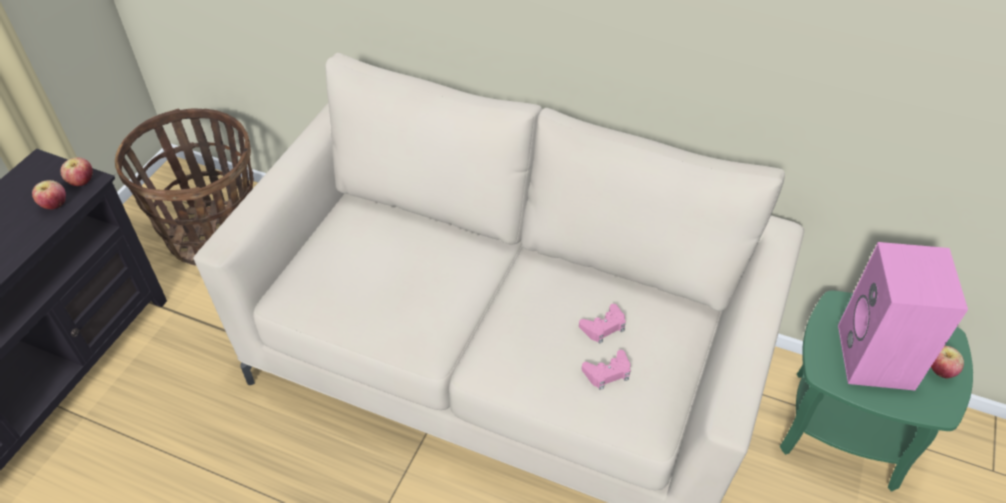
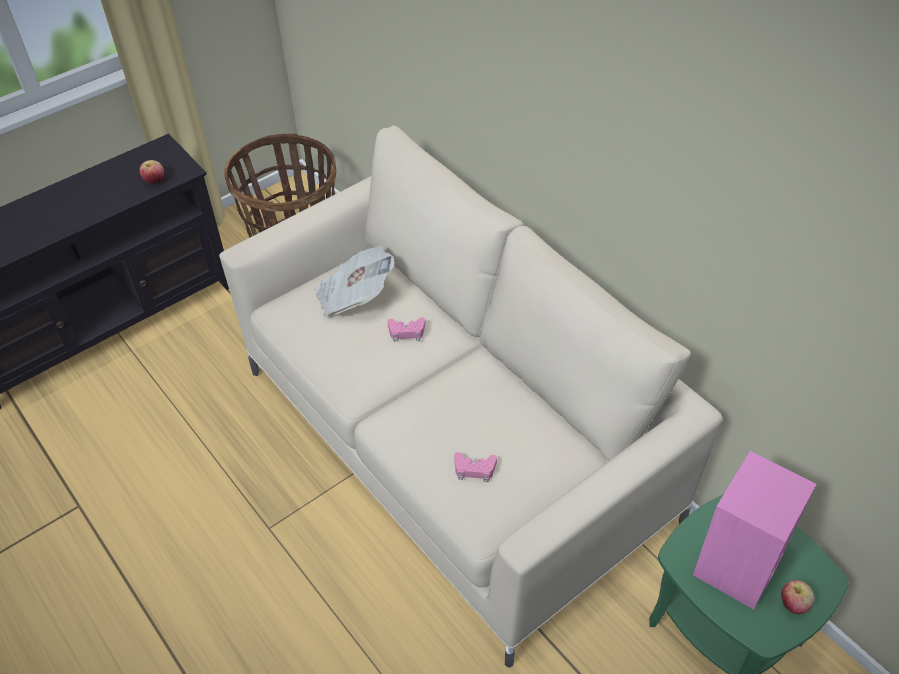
camera: 30 degrees right, 0 degrees up
(82, 182) = (182, 169): apple -> none
(364, 250) = (354, 296): none -> newspaper
(603, 327) = (497, 432): pink game controller -> pink game controller (406, 332)

